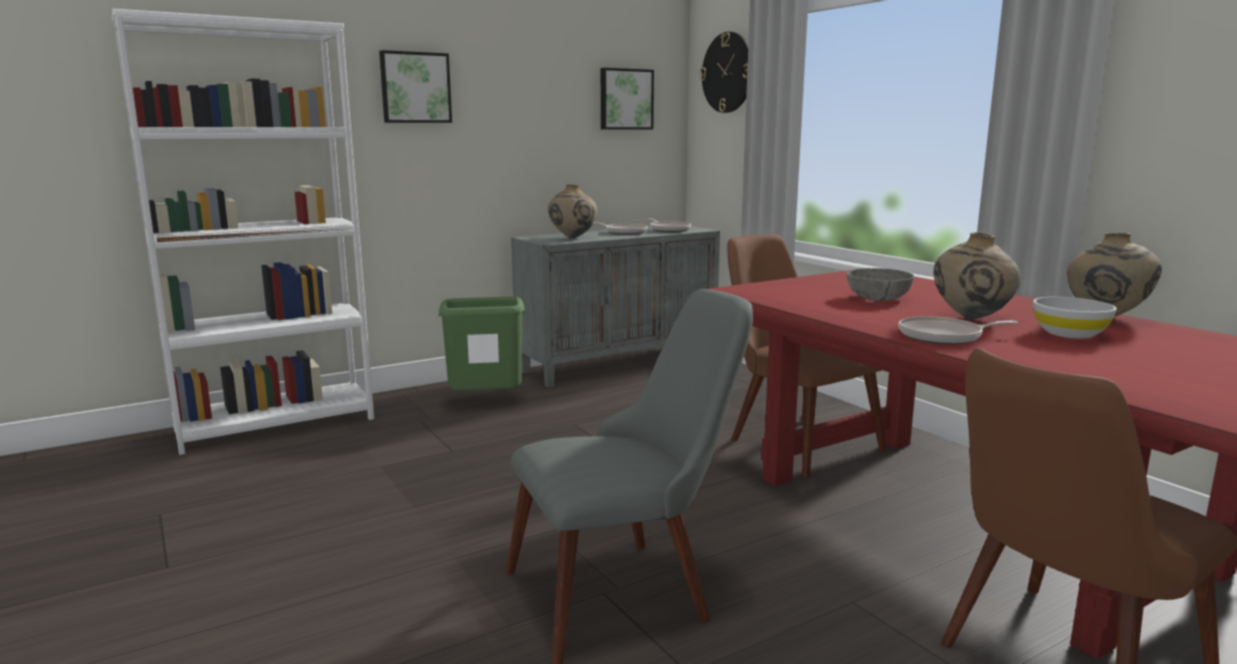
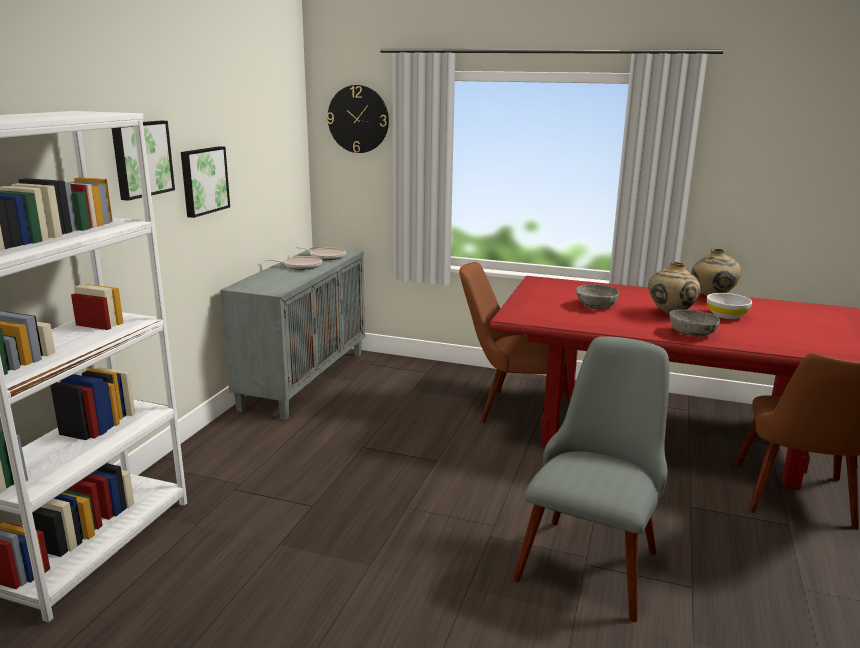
camera: 40 degrees left, 5 degrees up
(486, 403) = (262, 452): green trash can -> none
(572, 237) = (278, 281): beige vase -> none
(625, 99) = (275, 144): picture -> picture (203, 180)
(944, 337) = (692, 333): frying pan -> grey bowl

